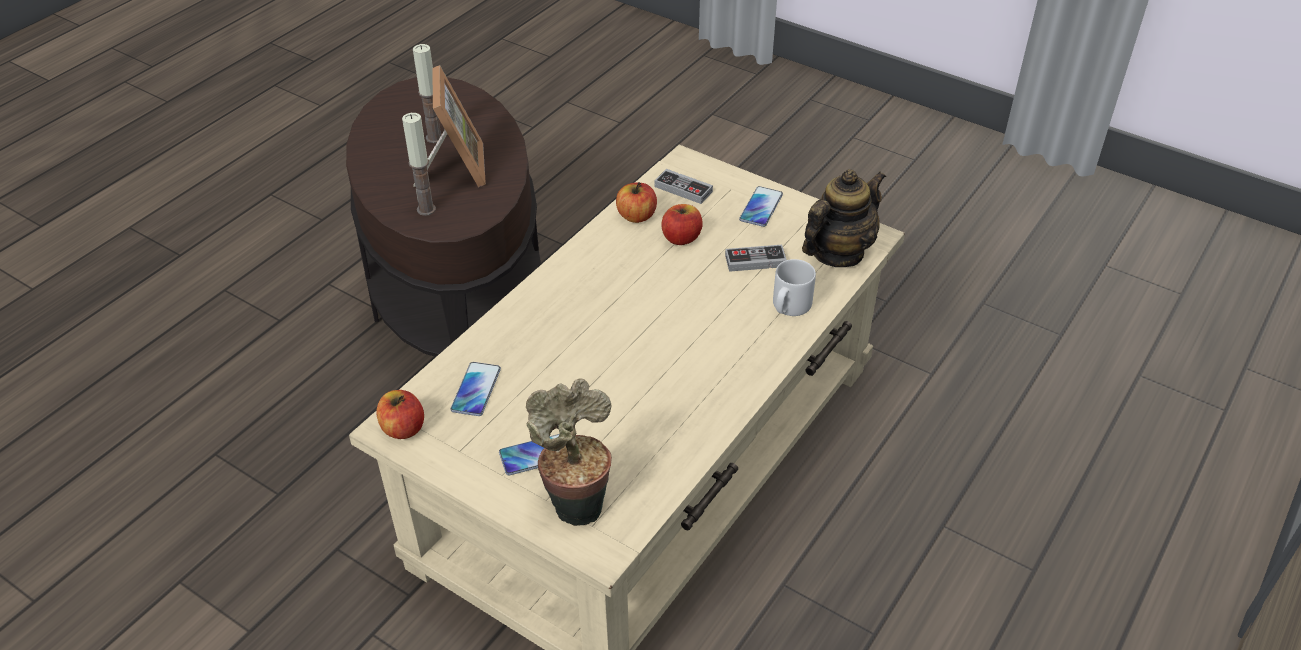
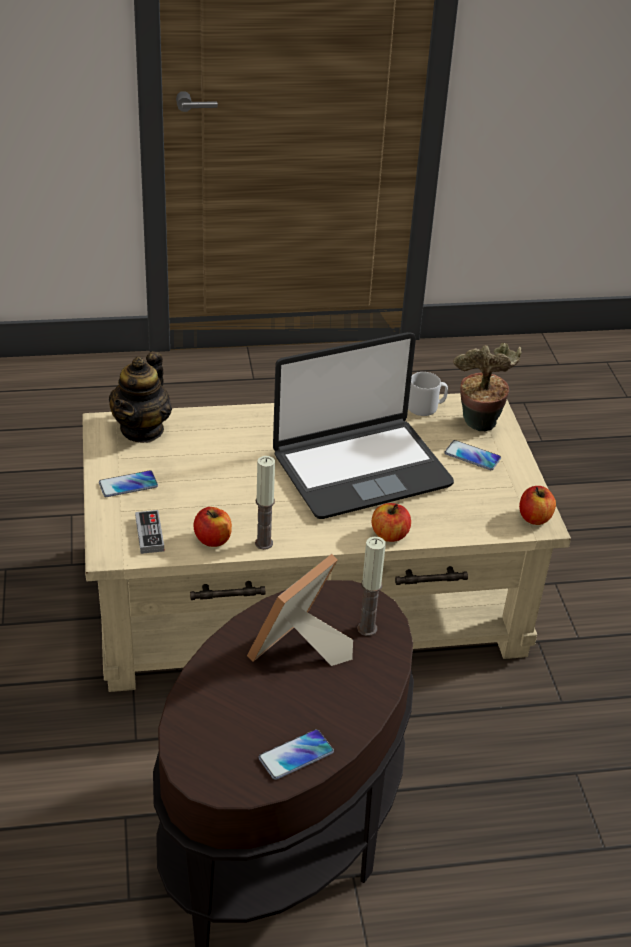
camera: 135 degrees left, 5 degrees down
(434, 138) = (274, 698): candle -> candle (264, 543)
(476, 390) = (467, 509): phone -> phone (296, 755)
(619, 356) = (360, 469): none -> laptop
(681, 238) = (211, 504): apple -> apple (389, 535)
(755, 261) = (195, 459): game controller -> none
(789, 307) = (224, 425): grey mug -> grey mug (426, 407)
(837, 253) = (142, 429): teapot -> teapot turned 75 degrees counterclockwise

